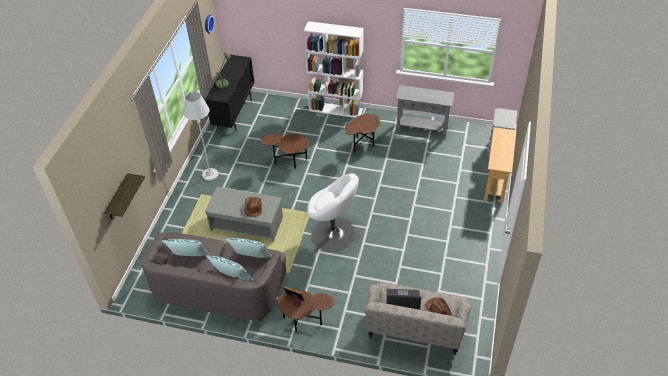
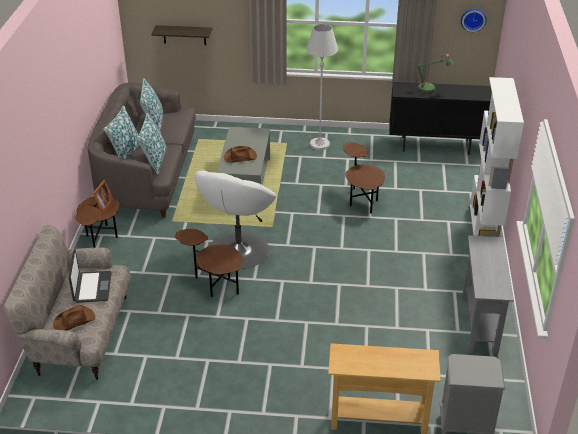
camera: 80 degrees right, 10 degrees down
(362, 143) = (420, 261): brown side table -> brown side table (214, 285)

